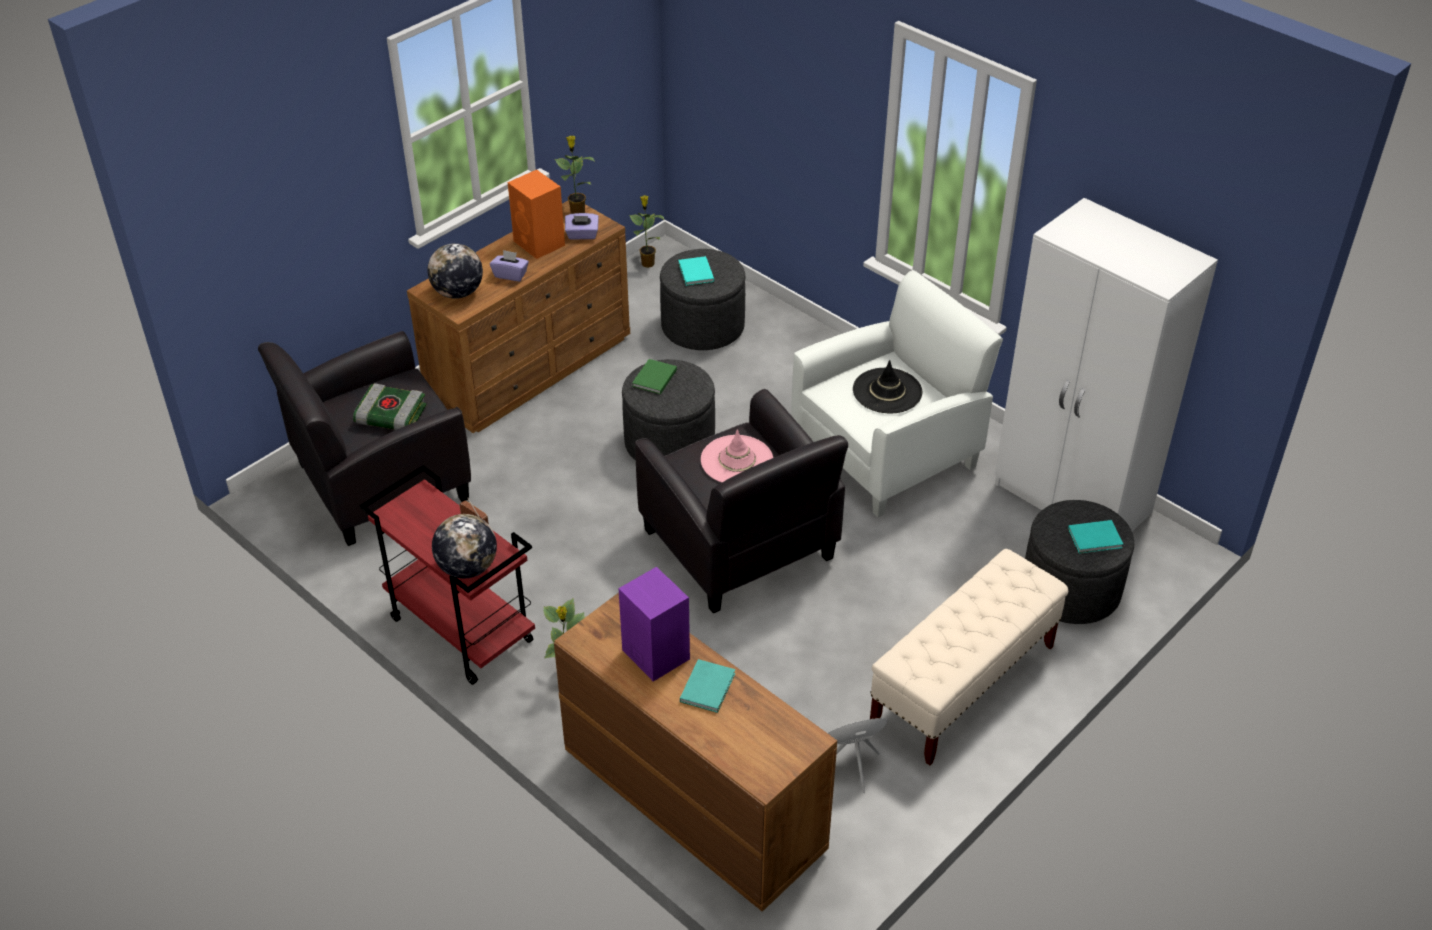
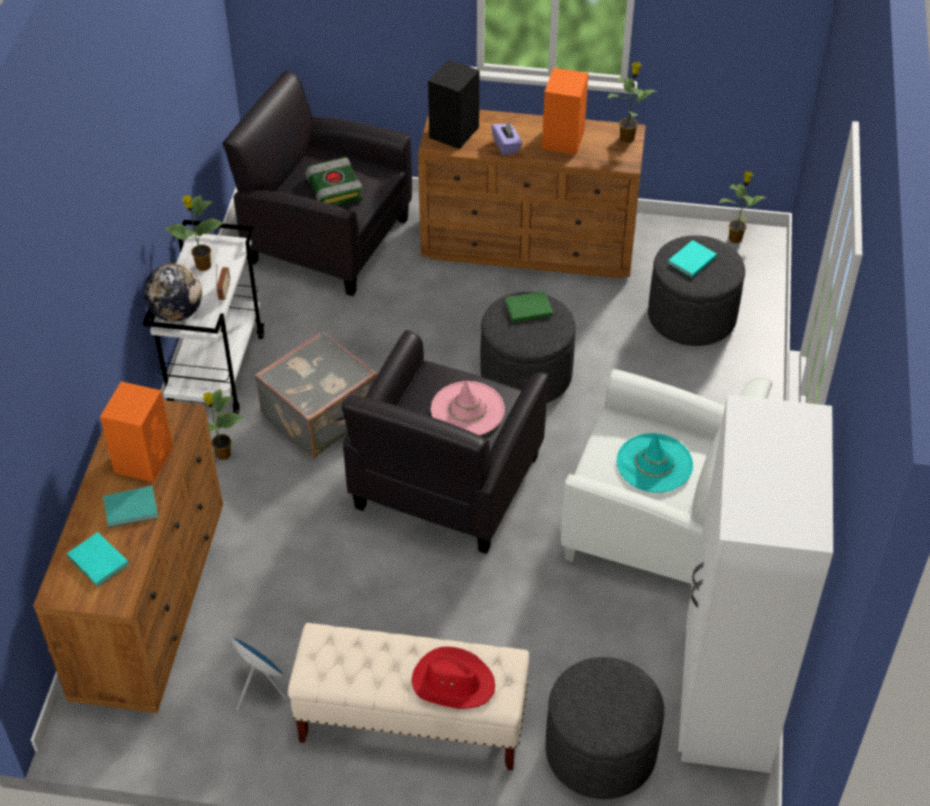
camera: 55 degrees right, 5 degrees up
(425, 525) = (202, 266): none -> potted plant
(458, 293) = (454, 132): globe -> black speaker
(460, 630) = (216, 370): red cart -> white cart
(582, 235) = (600, 156): purple tissue box -> none
(590, 586) = (322, 417): none -> grey suitcase
(654, 653) = (144, 458): purple speaker -> orange speaker
(887, 391) = (654, 463): black hat -> turquoise hat
(1006, 602) = (452, 682): none -> red hat
(1096, 539) = (605, 717): turquoise book -> turquoise book (98, 562)

